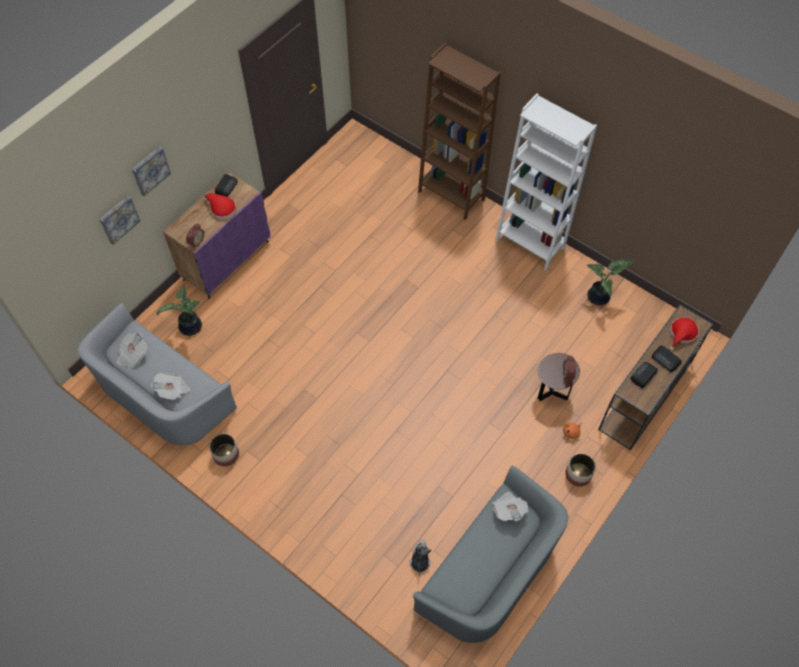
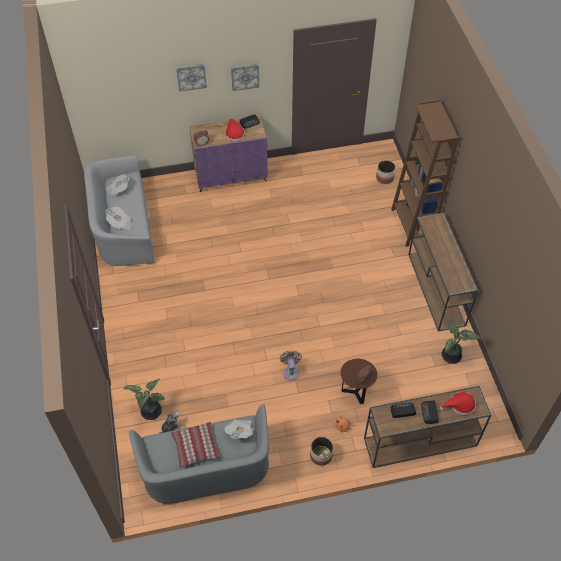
camera: 40 degrees right, 5 degrees down
(118, 219) = (155, 96): picture -> picture (245, 76)
(190, 328) = (173, 201): potted plant -> potted plant (150, 412)
(226, 455) = (124, 285): planter -> planter (384, 178)
(477, 417) = (291, 371): none -> grey fan
(484, 558) = (196, 447): none -> pillow
(530, 243) = (436, 290): white bookcase -> brown console table

